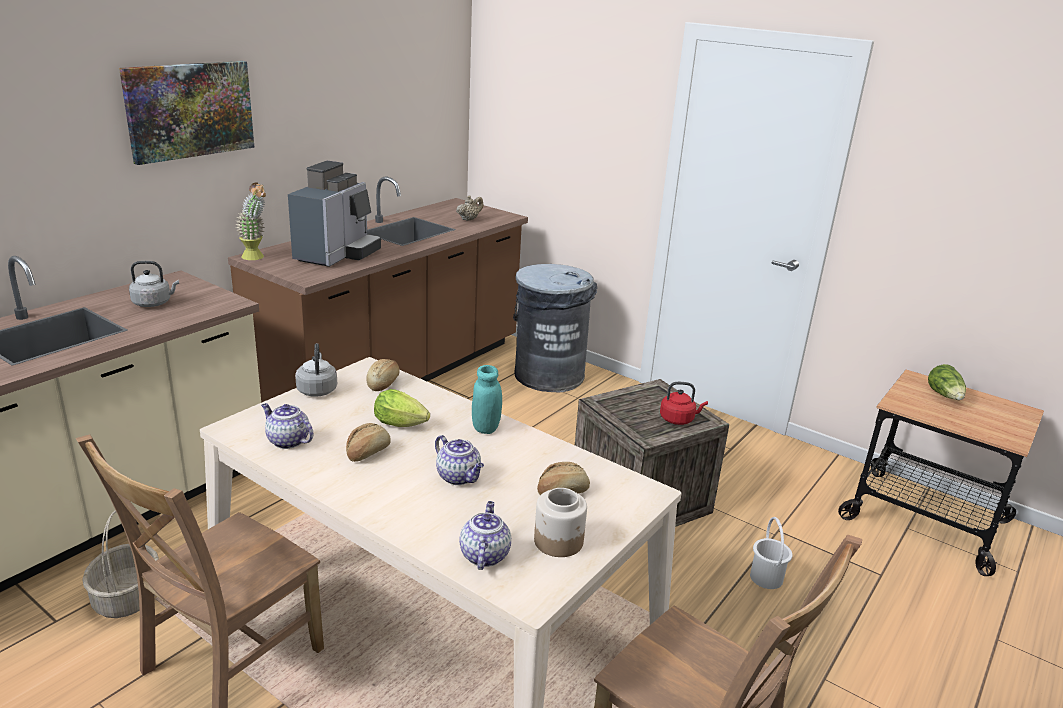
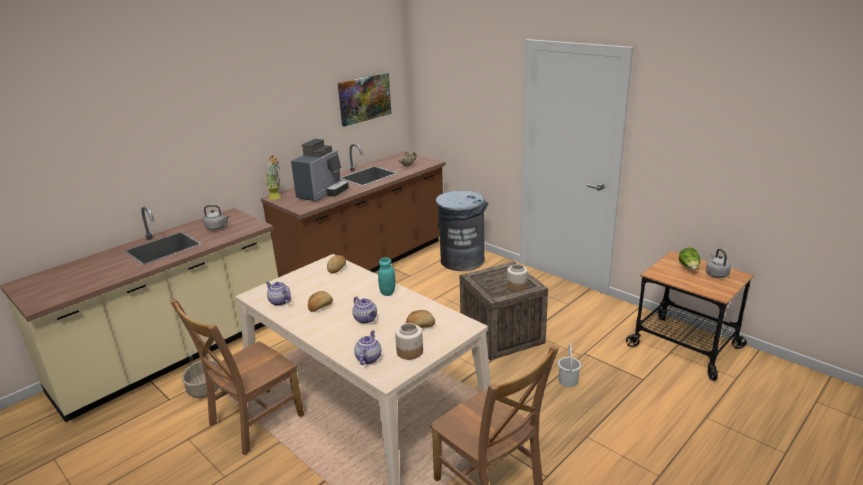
camera: 10 degrees right, 0 degrees up
(189, 110) = (234, 118): picture -> picture (364, 98)
(317, 389) = (300, 273): grey kettle -> grey kettle (716, 274)
(403, 425) = (342, 292): lettuce -> none
(678, 419) = (517, 286): red kettle -> jar

